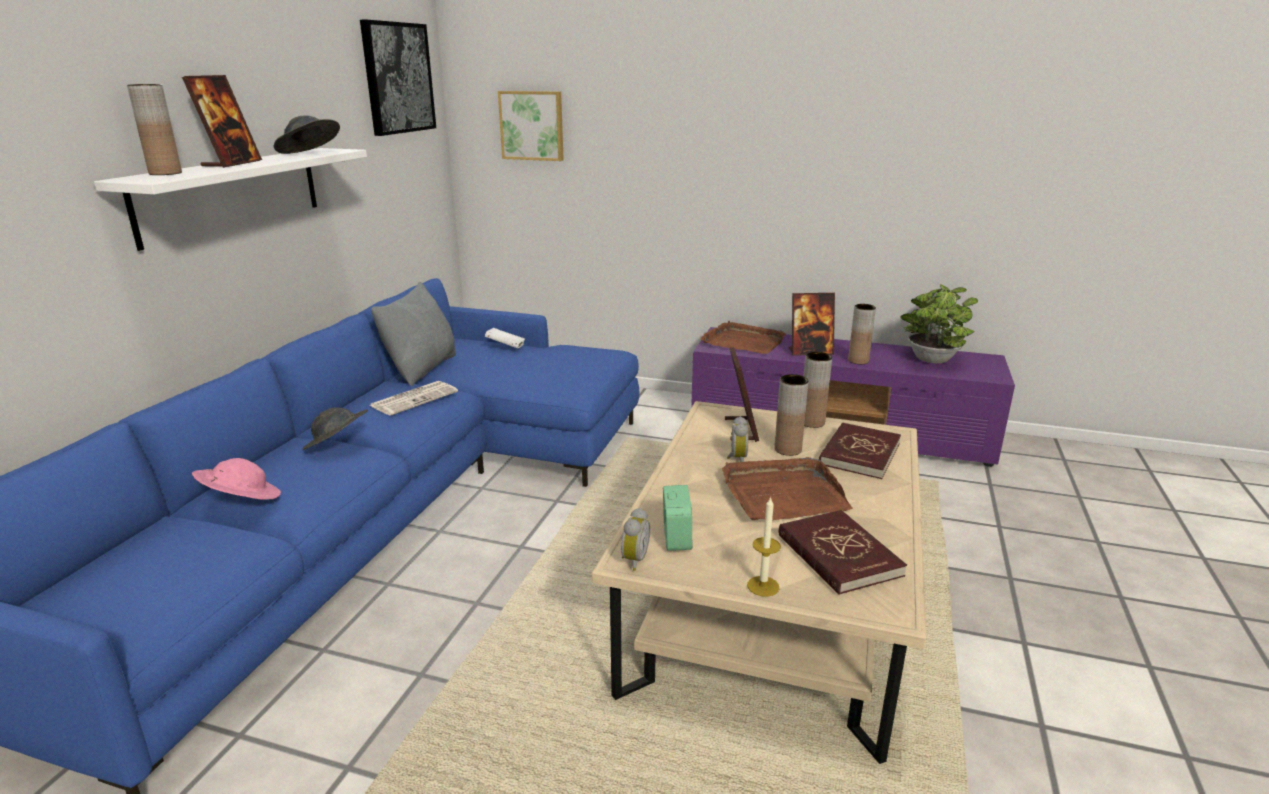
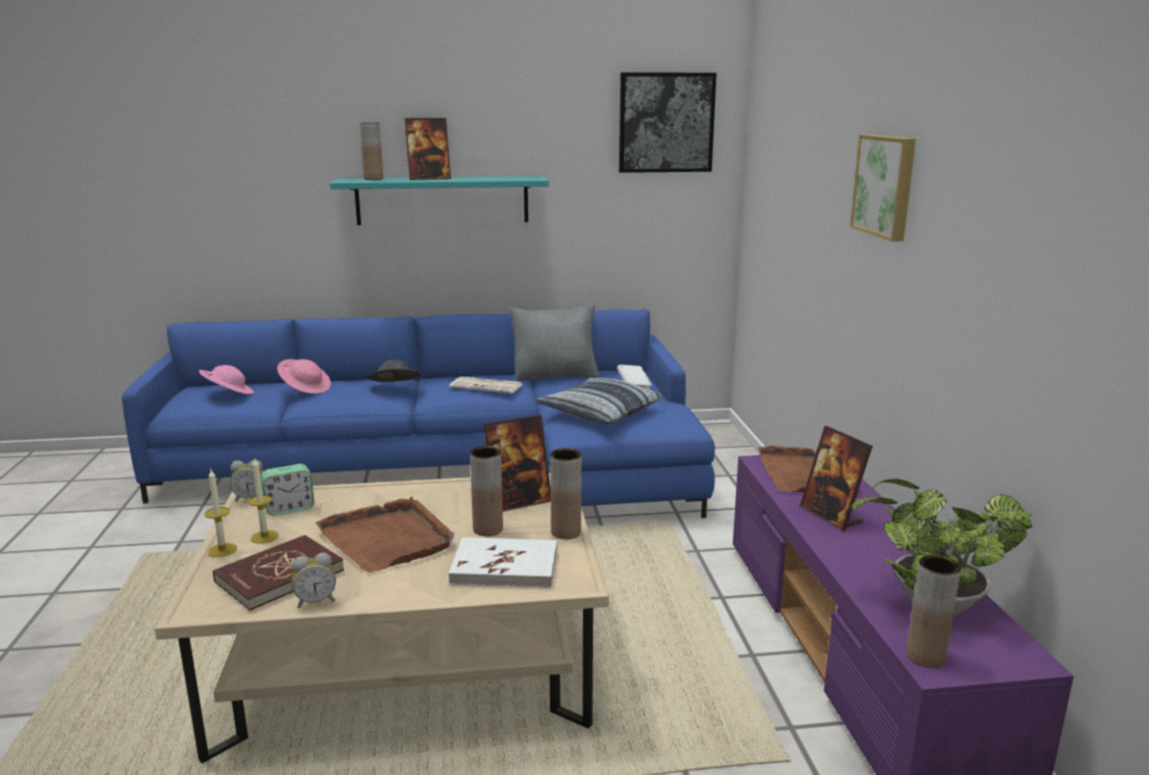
camera: 65 degrees right, 5 degrees down
(157, 567) = (228, 394): none -> pink hat
(231, 194) = (442, 200): white shelf -> turquoise shelf
(309, 154) = (496, 179): grey hat -> none
(532, 125) = (776, 177): picture -> picture (886, 186)
(549, 371) = (599, 412): none -> pillow
(736, 459) = (449, 509): alarm clock -> alarm clock (316, 601)
(740, 559) = (264, 537): none -> candle
(858, 361) = (844, 550): brown vase -> brown vase (925, 657)
(859, 454) = (505, 567): red book -> white book

